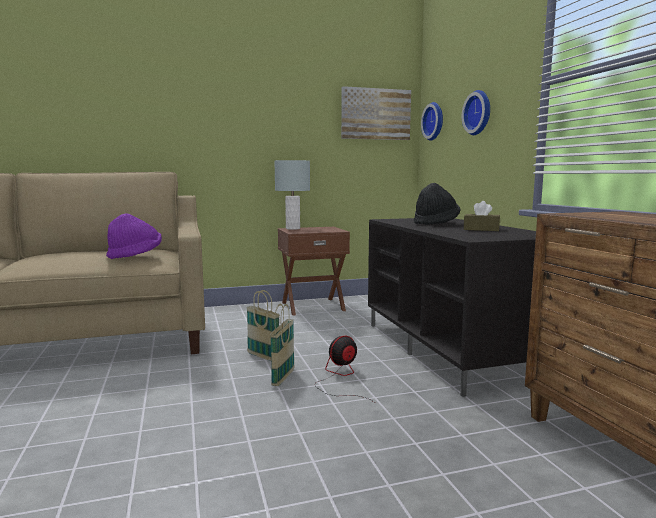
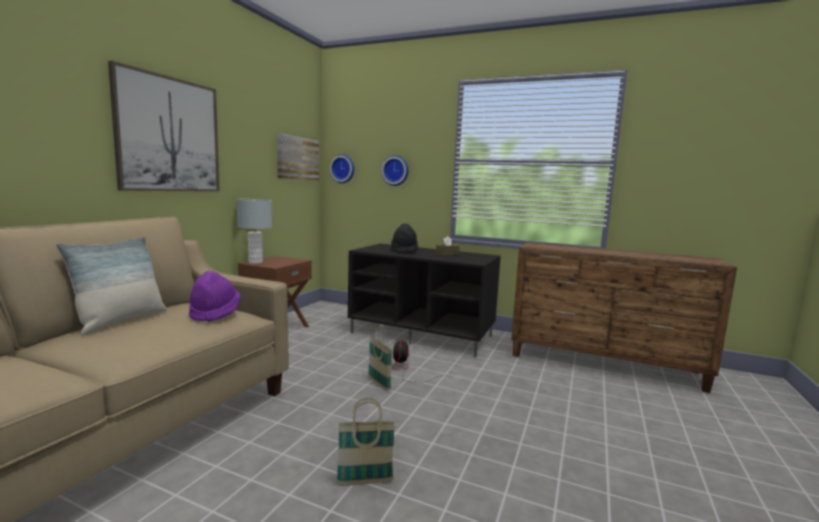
camera: 50 degrees left, 0 degrees up
(85, 251) = (121, 321): none -> pillow
(203, 100) = (169, 135): none -> picture
(263, 357) = (334, 377): basket -> basket (365, 482)

